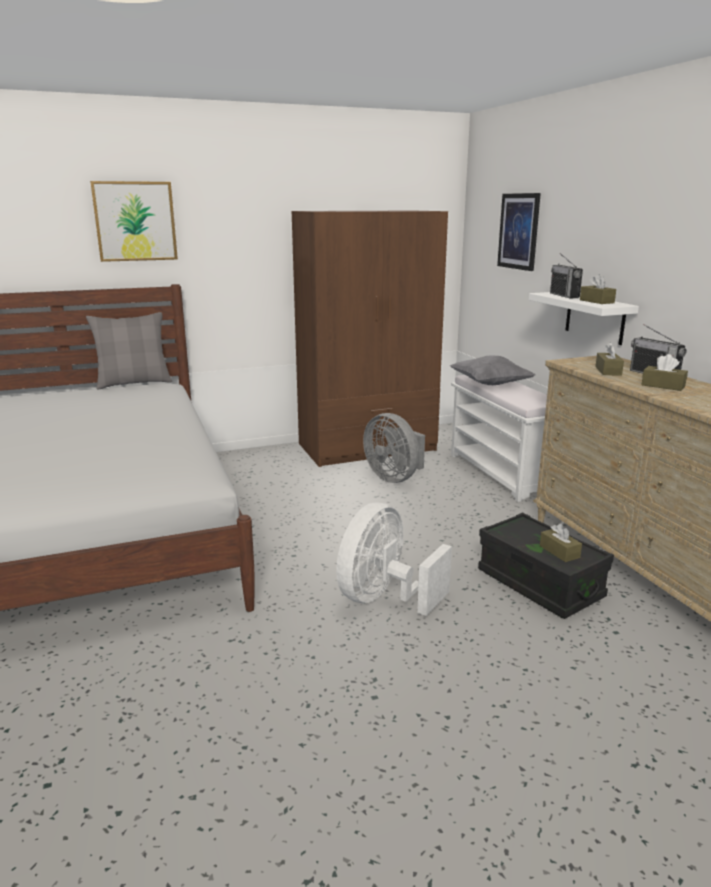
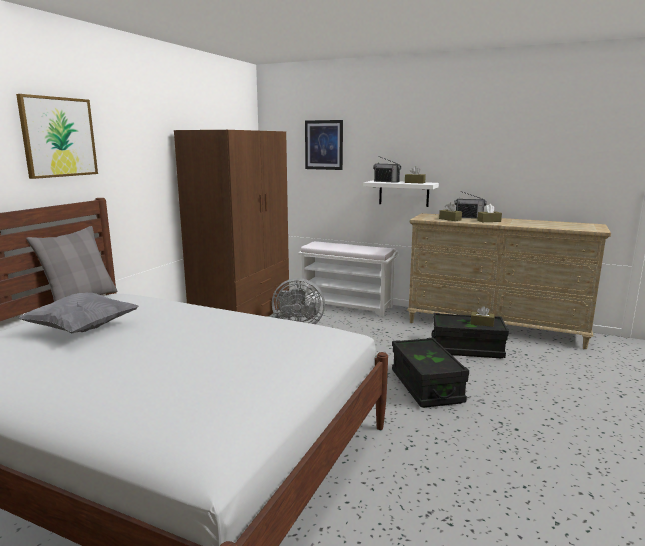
camera: 45 degrees left, 5 degrees down
(384, 598) = (426, 386): white fan -> black storage box
(490, 384) = (333, 247): grey pillow -> grey pillow (82, 329)

